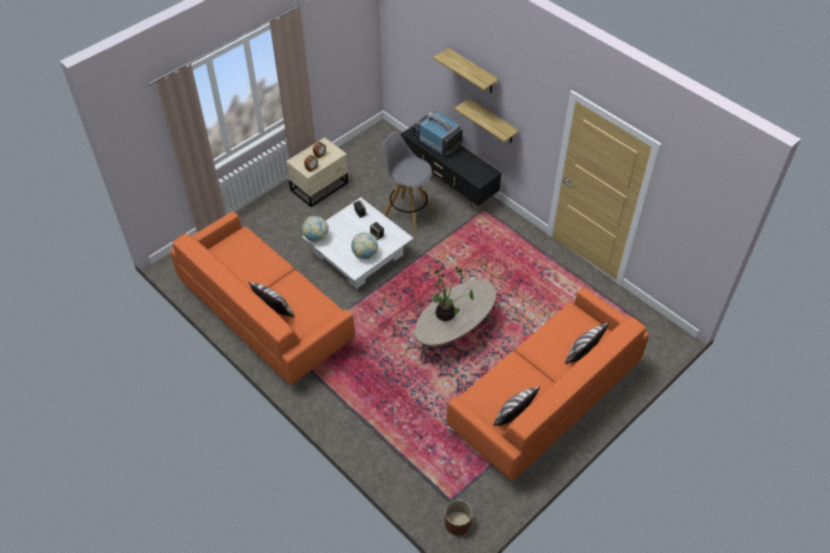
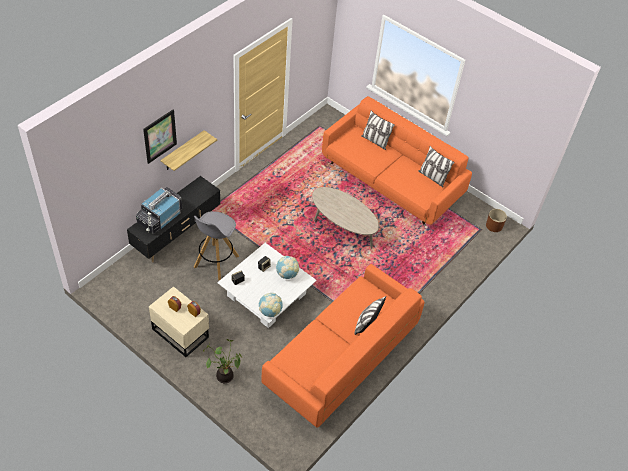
camera: 100 degrees left, 0 degrees up
(447, 314) = (348, 215): potted plant -> potted plant (224, 375)
(472, 71) = (160, 136): shelf -> picture

